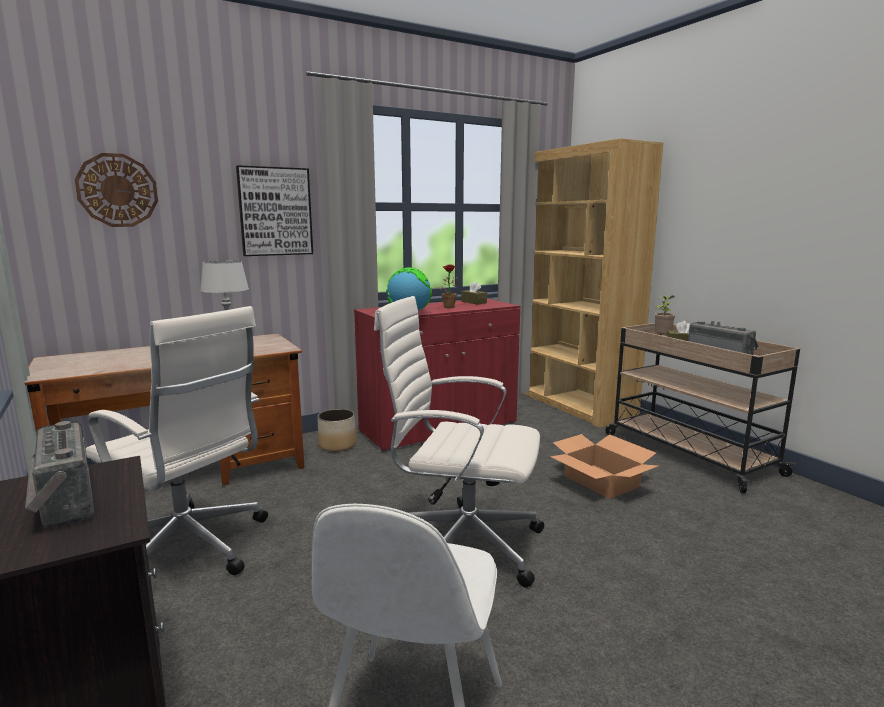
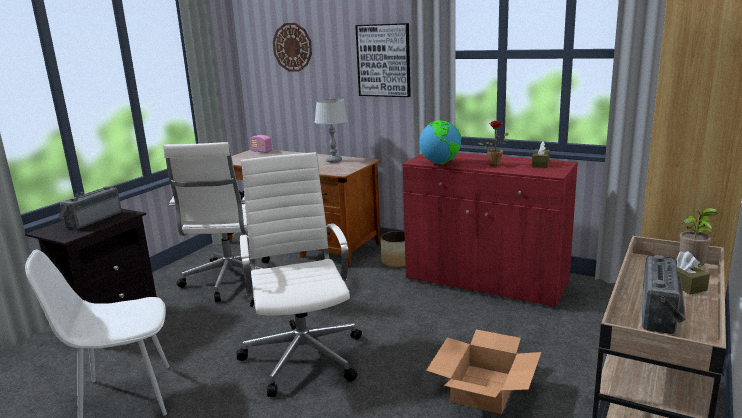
camera: 60 degrees right, 5 degrees up
(70, 357) = (261, 151): none -> radio

